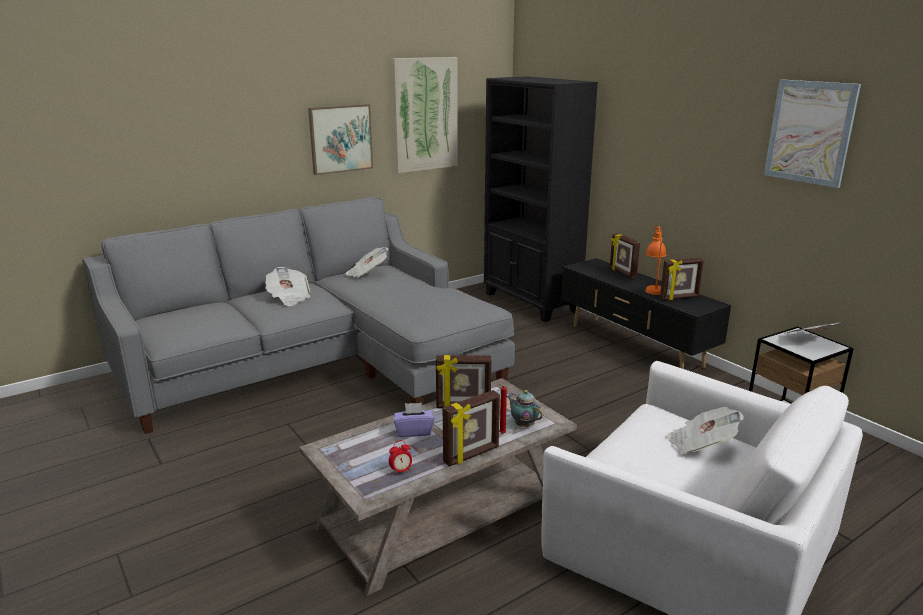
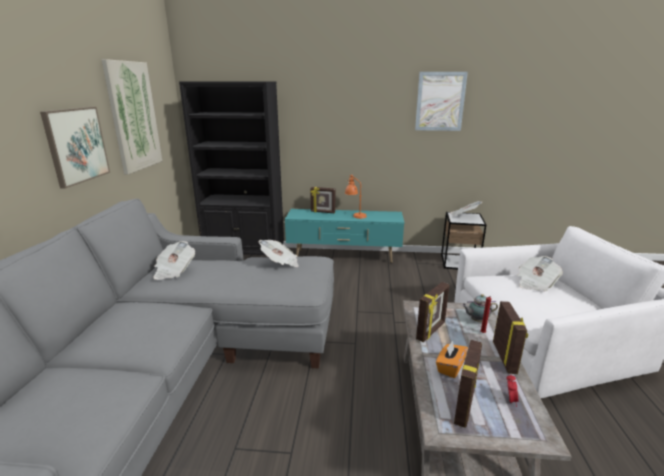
camera: 50 degrees left, 0 degrees up
(289, 298) = (137, 324): newspaper -> newspaper (280, 263)
(414, 431) = (450, 367): purple tissue box -> orange tissue box
(634, 346) = (344, 256): black tv stand -> turquoise tv stand
(679, 298) = (377, 216): picture frame -> picture frame (465, 406)

